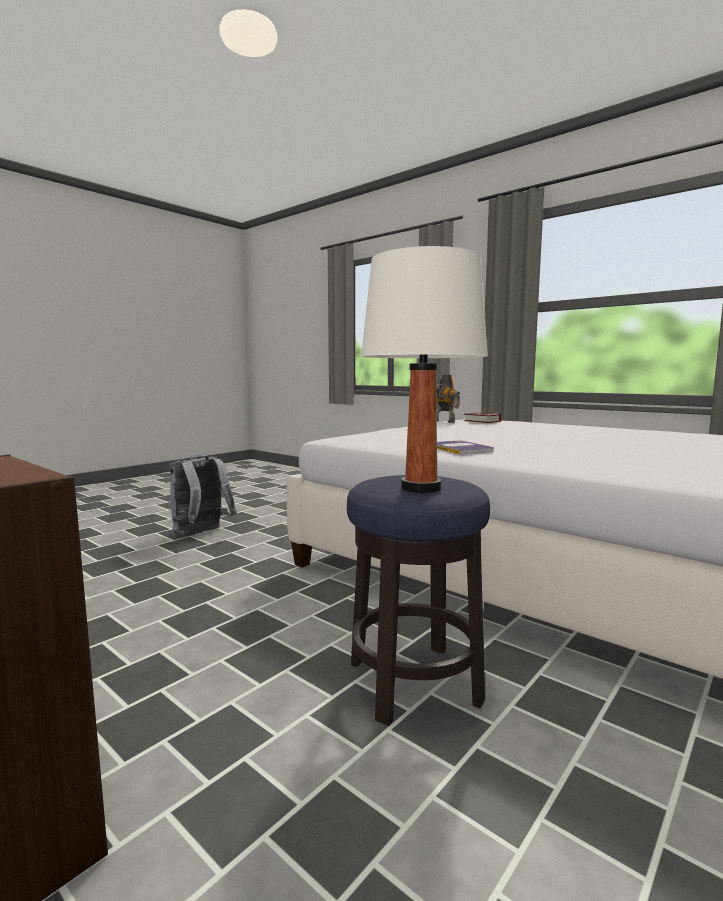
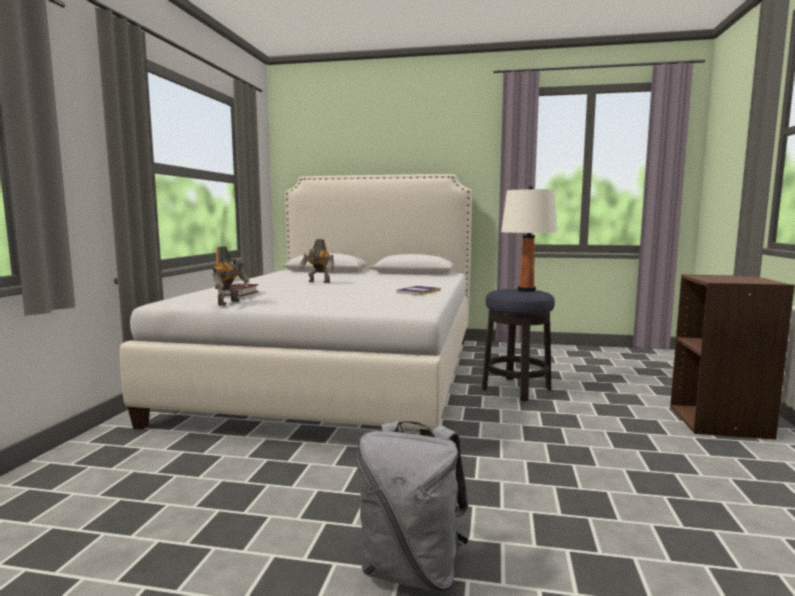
camera: 120 degrees left, 0 degrees up
(584, 436) = (318, 282): none -> toy robot

